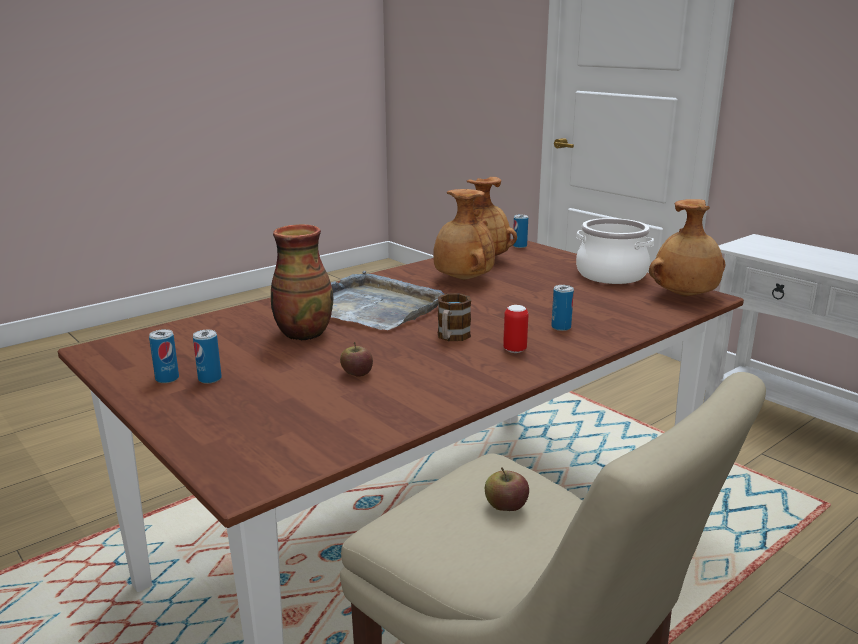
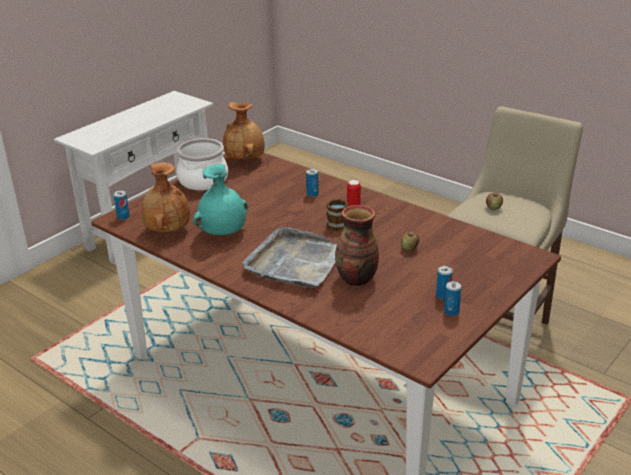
camera: 100 degrees left, 10 degrees up
(462, 280) = (223, 233): brown vase -> turquoise vase

